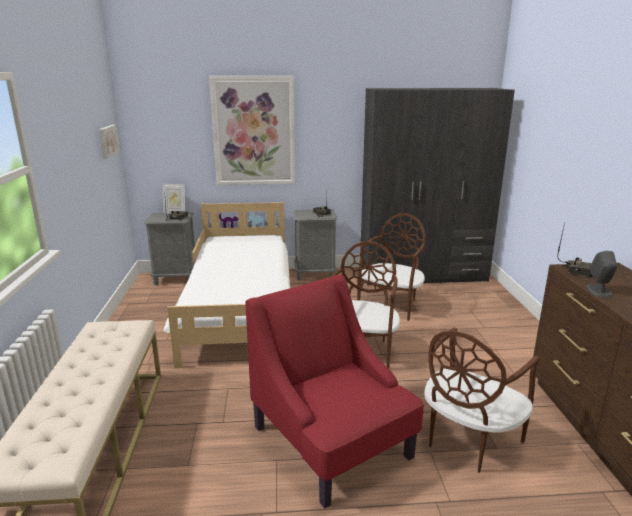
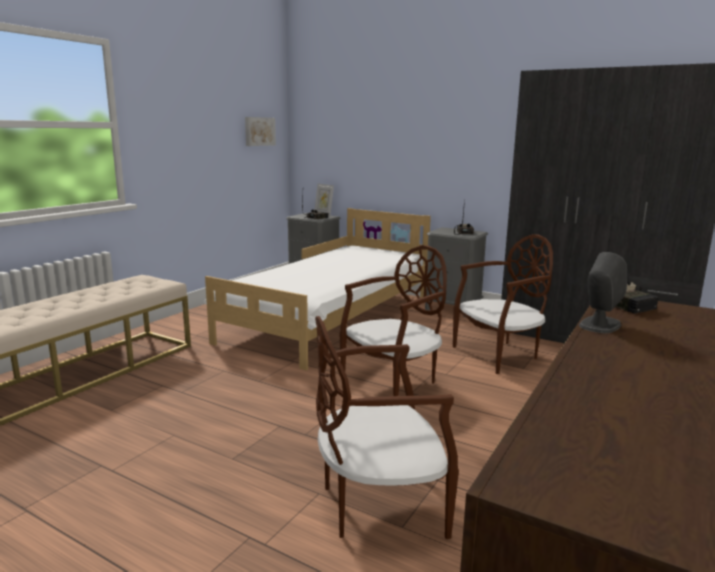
camera: 35 degrees right, 5 degrees down
(254, 131) = (406, 131): picture -> none
(332, 442) = (239, 443): red armchair -> none

